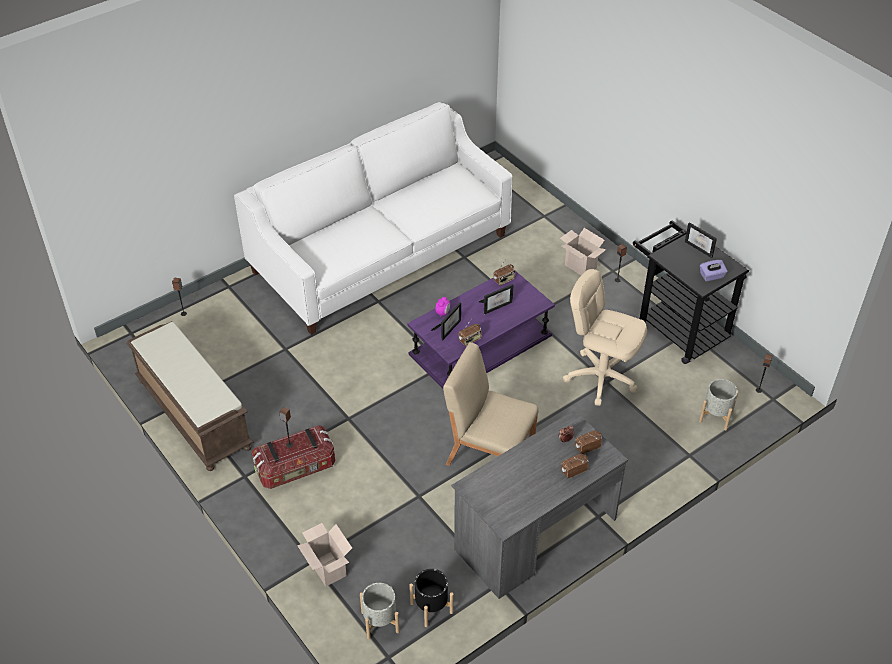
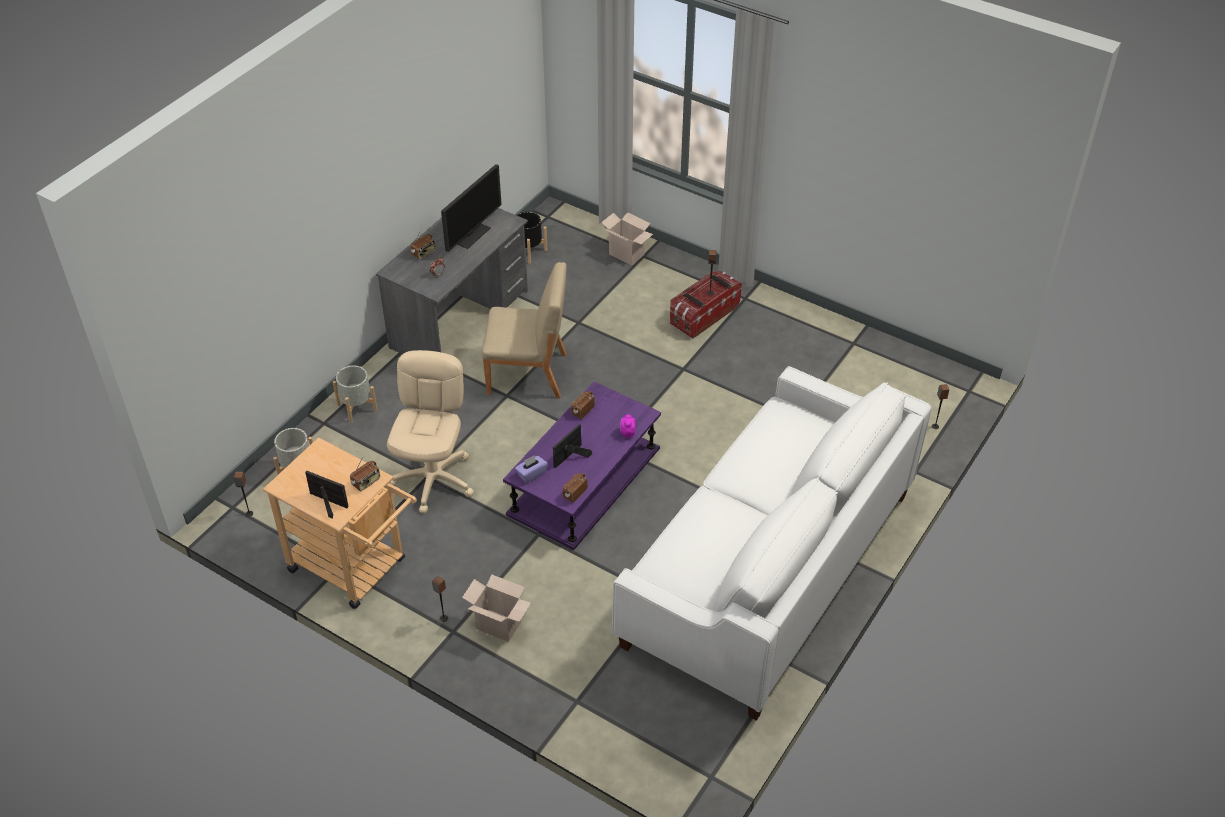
camera: 160 degrees right, 0 degrees up
(193, 414) = (835, 334): brown bench -> none
(380, 622) = (564, 234): grey planter -> grey planter (357, 407)
(448, 328) = (612, 417): picture frame -> none
(518, 482) = (469, 234): none -> monitor
(587, 447) = (416, 274): radio -> radio (366, 482)
(601, 377) = (434, 480): beige office chair -> beige office chair turned 90 degrees counterclockwise
(676, 327) = (355, 568): black cart -> beige cart
(712, 276) = (309, 466): purple tissue box -> purple tissue box (531, 474)

